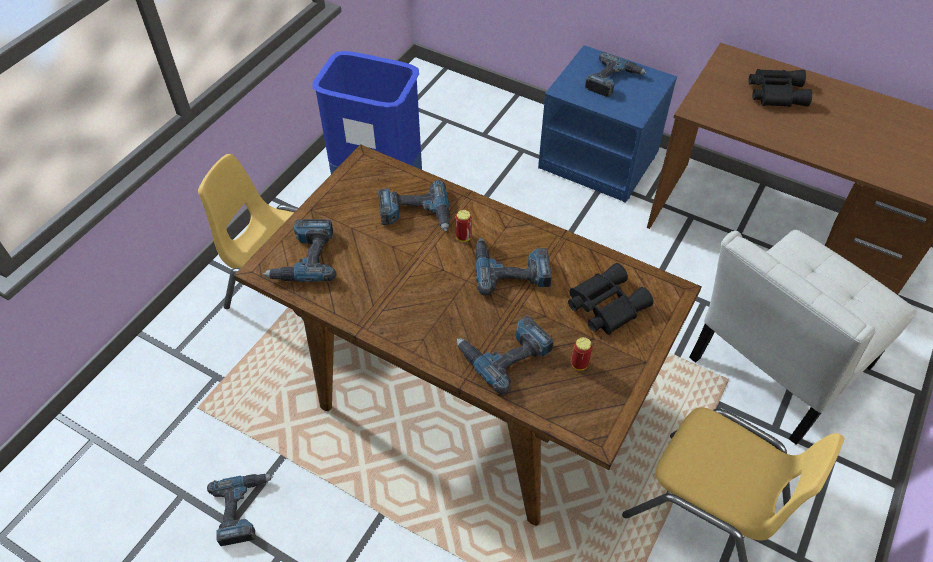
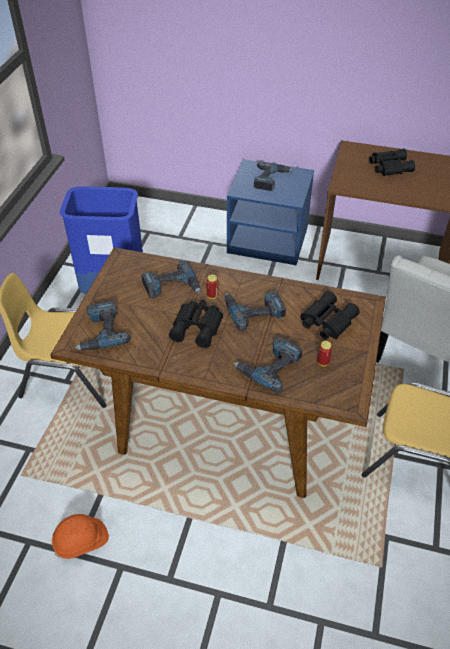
camera: 15 degrees left, 5 degrees down
(243, 510) = (81, 541): power drill -> orange hard hat
(430, 278) = (198, 327): none -> black binoculars

